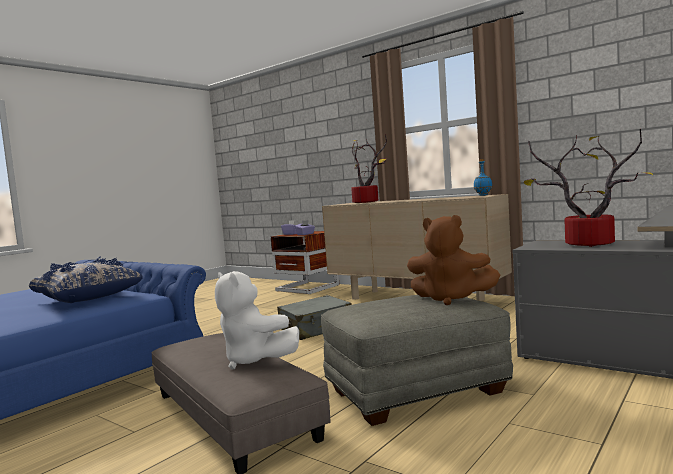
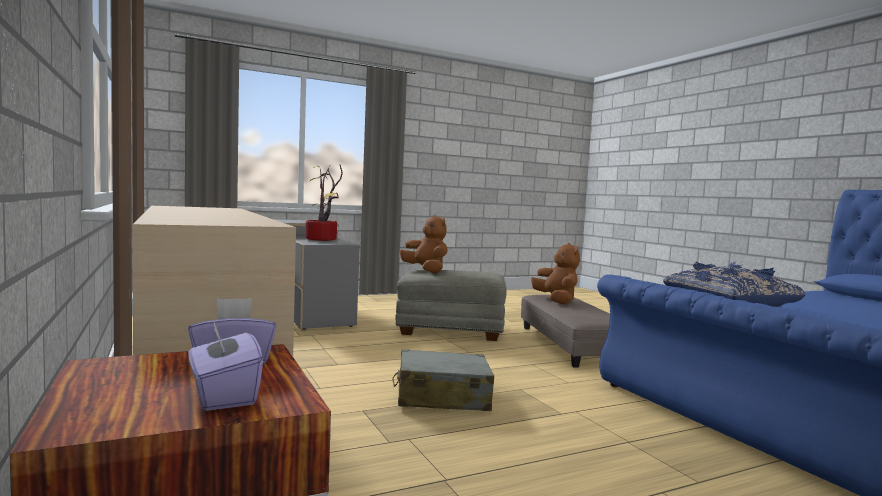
camera: 155 degrees left, 0 degrees up
(254, 361) = (556, 301): white plush toy -> brown plush toy
(368, 202) = (228, 218): potted plant -> none
(483, 195) = (176, 207): blue bottle -> none

